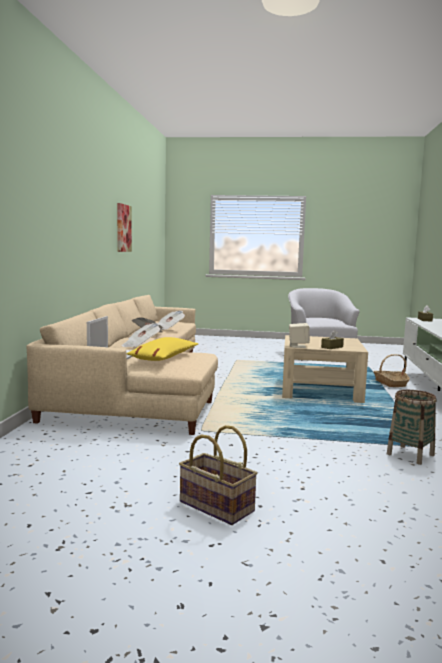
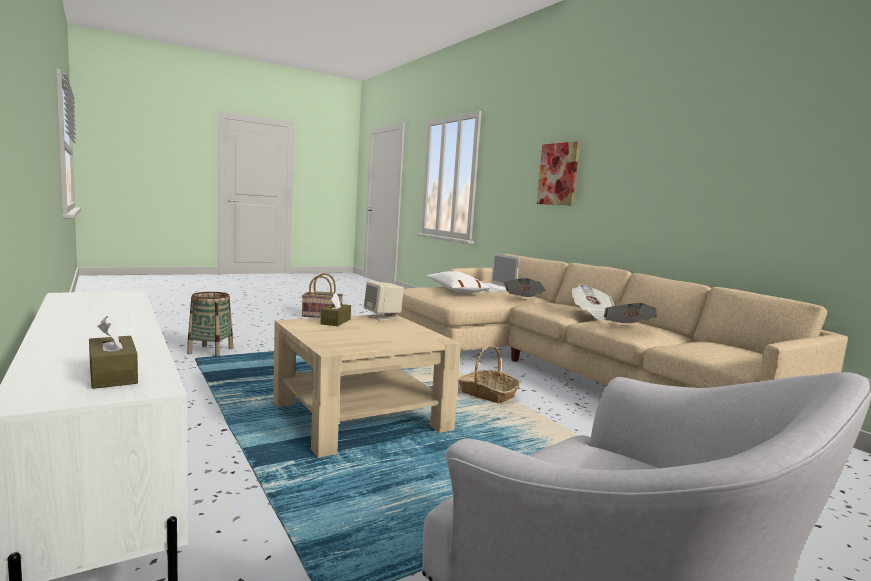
camera: 140 degrees right, 0 degrees up
(123, 228) = (792, 160): picture -> picture (558, 174)
(163, 358) = (456, 290): yellow pillow -> white pillow
(390, 383) = (231, 487): basket -> basket (487, 394)

